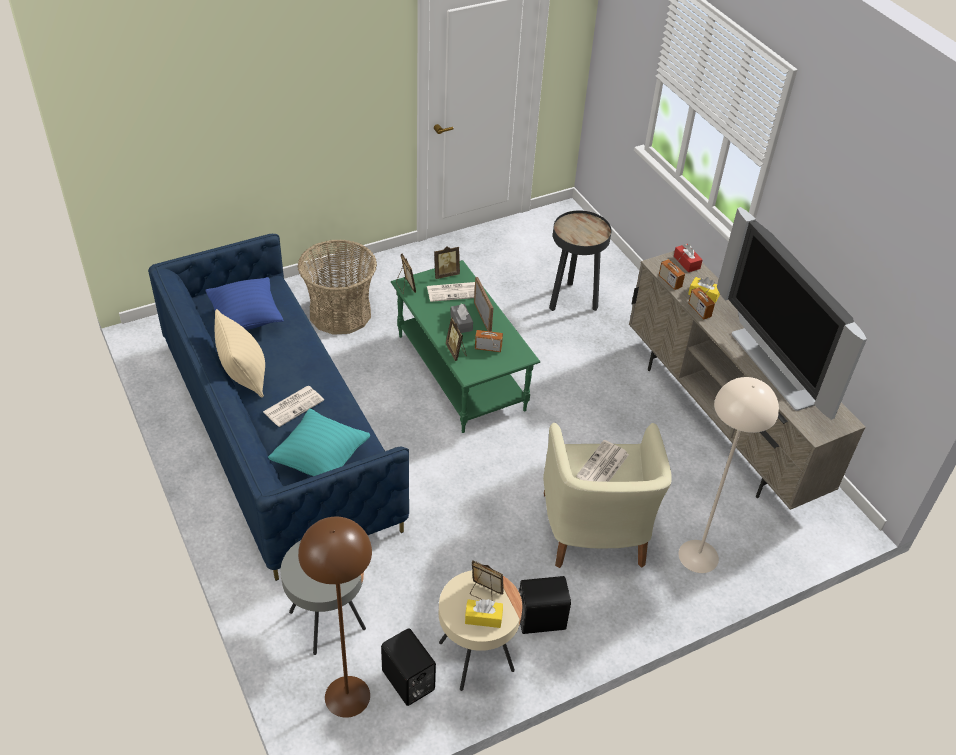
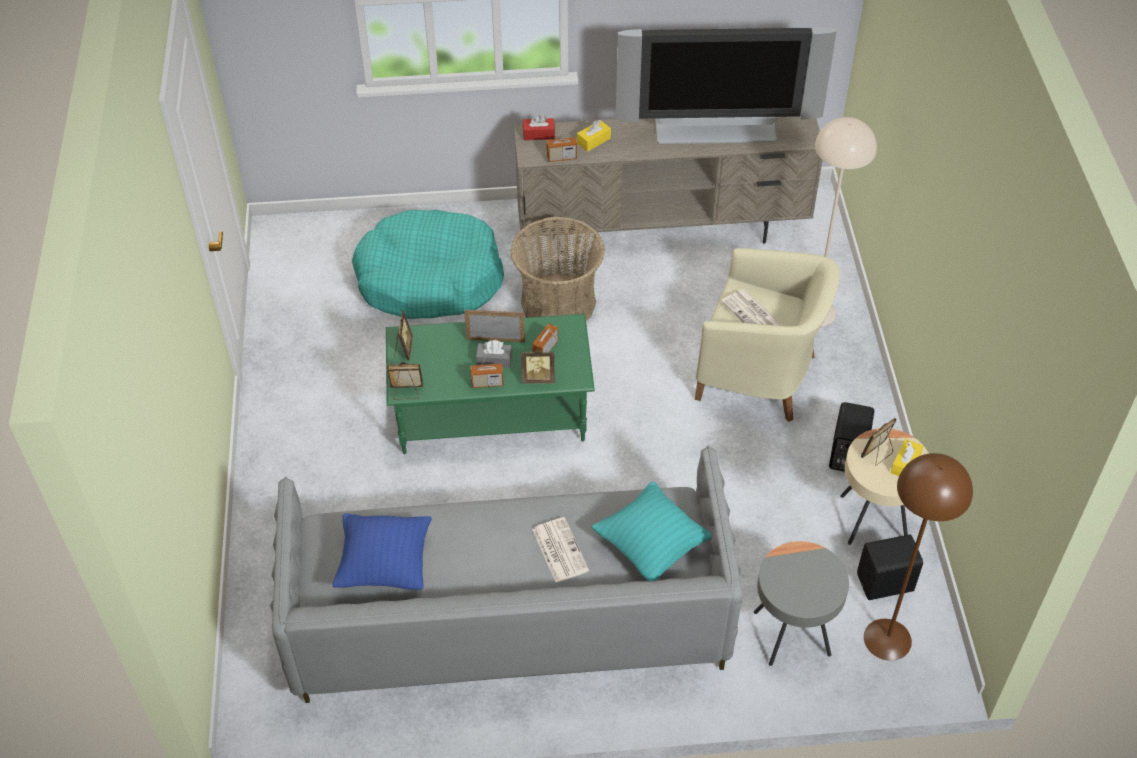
camera: 65 degrees left, 5 degrees up
(244, 376) = (487, 588): beige pillow -> none
(279, 434) = (508, 616): blue sofa -> grey sofa
(340, 313) = (330, 502): basket -> basket (558, 303)
(453, 292) = (438, 352): newspaper -> none
(572, 301) = (430, 278): black side table -> turquoise dog bed
(699, 310) = (615, 152): radio -> radio (487, 383)

